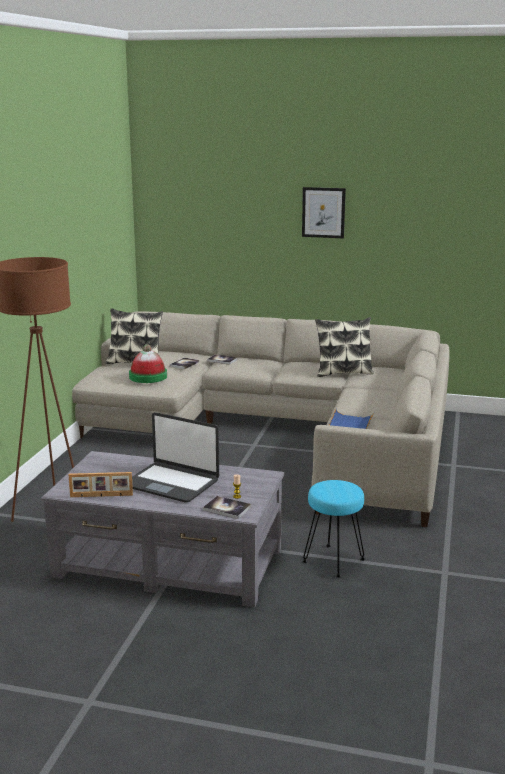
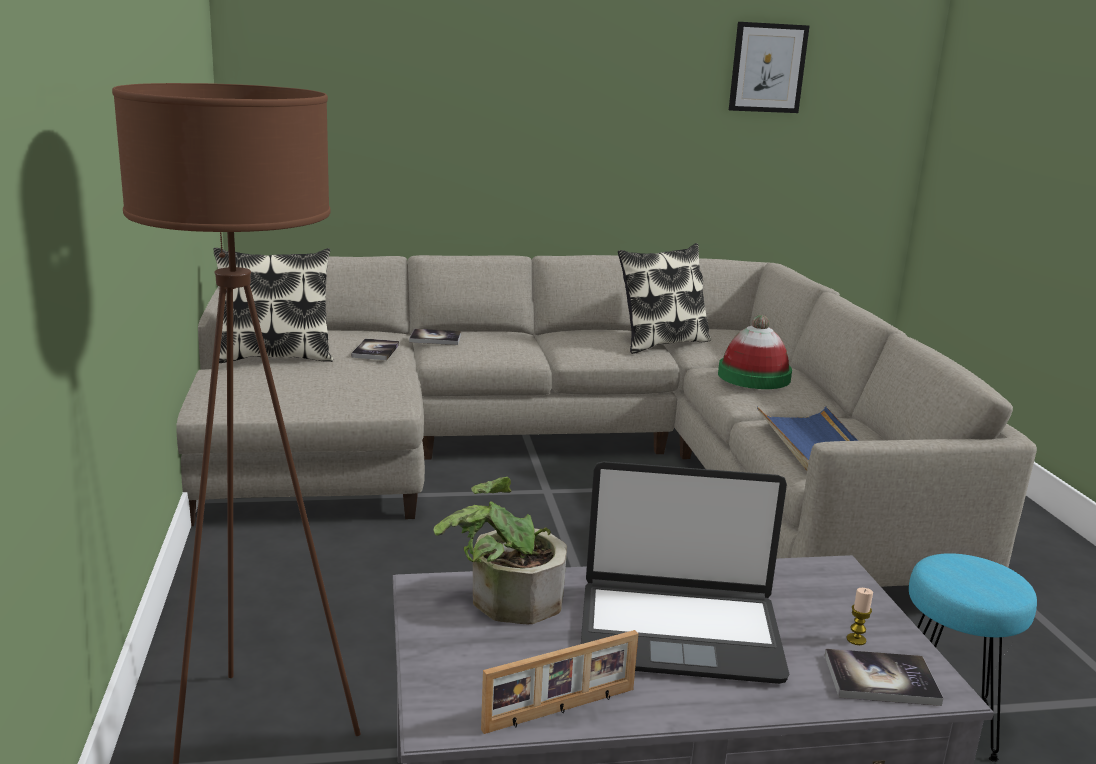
camera: 25 degrees left, 0 degrees up
(121, 463) = (504, 598): none -> potted plant
(148, 376) = (331, 381): hat -> hat (754, 376)
(323, 212) = (589, 63): picture -> picture (767, 68)

